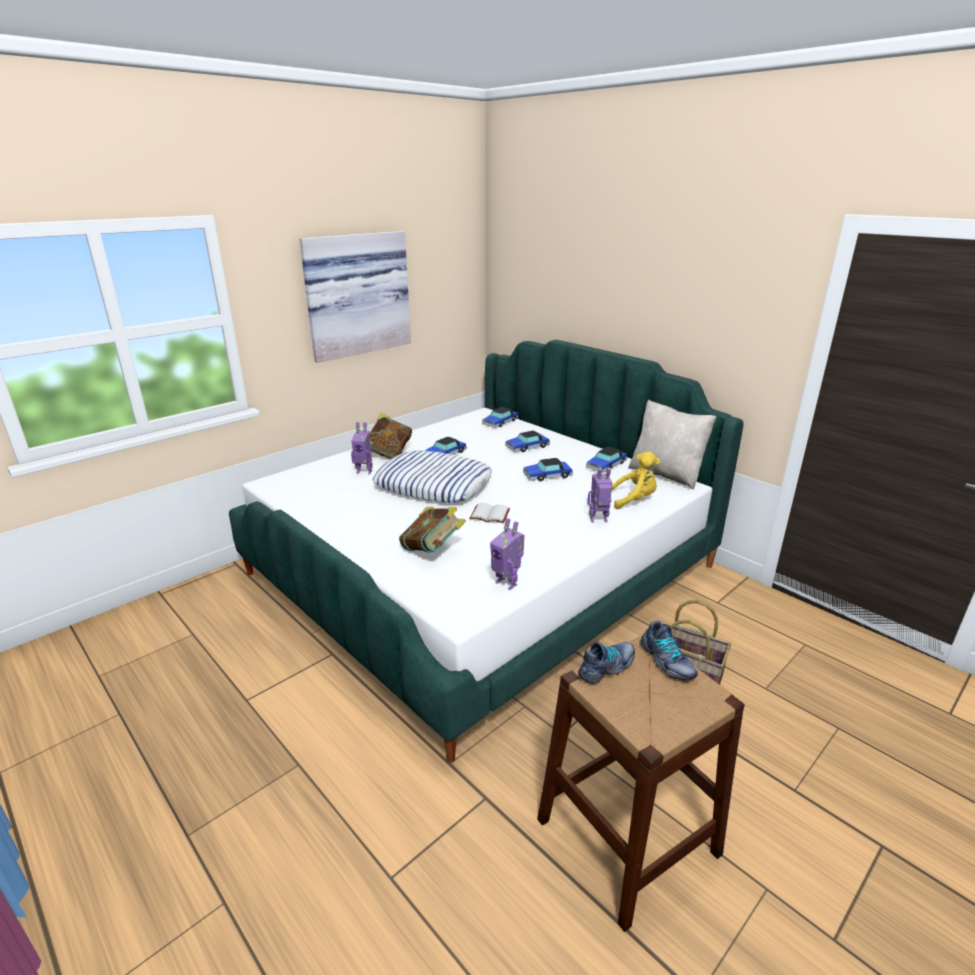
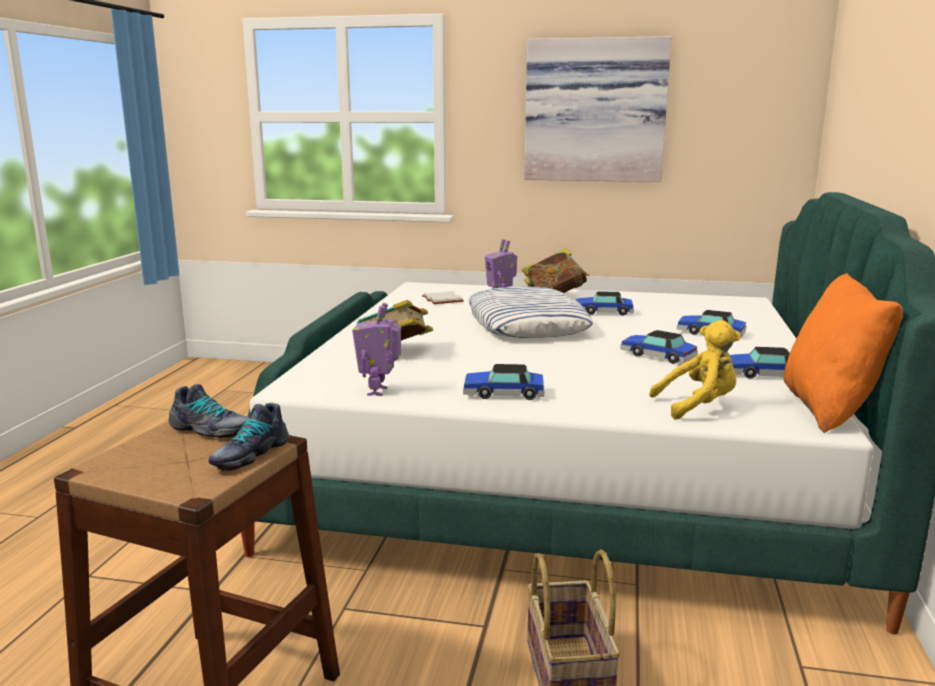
camera: 55 degrees right, 10 degrees down
(489, 515) = (506, 355): white book -> white book (441, 300)
(500, 422) = (743, 310): toy car -> toy car (504, 393)
(598, 520) = (598, 400): toy robot -> none
(633, 500) = (698, 406): yellow plush toy -> yellow plush toy turned 60 degrees counterclockwise
(666, 474) = (830, 409): beige pillow -> orange pillow

